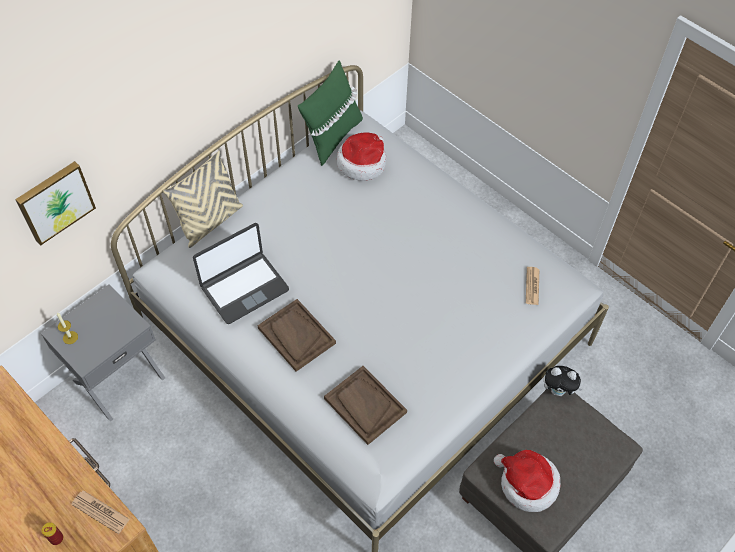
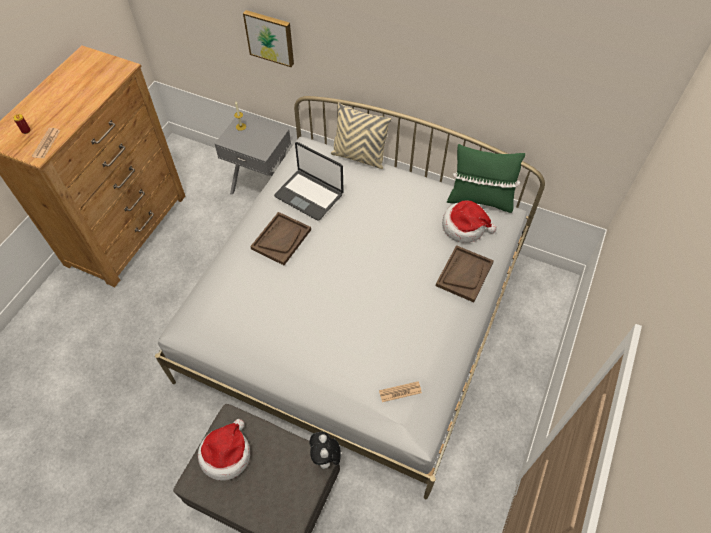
camera: 70 degrees right, 0 degrees up
(365, 405) = (236, 301): brown tray -> brown tray (464, 274)

